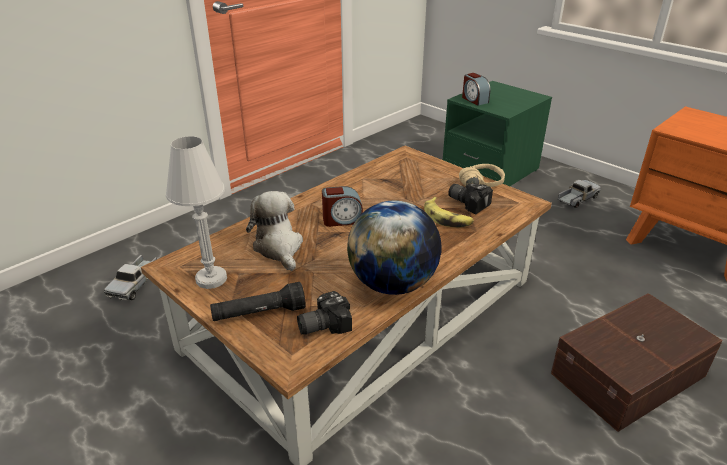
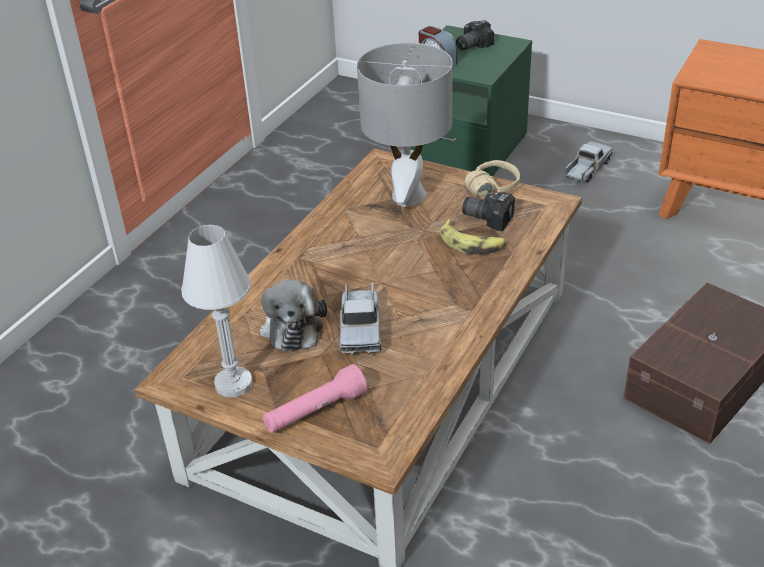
camera: 15 degrees left, 5 degrees up
(135, 284) = (69, 411): toy truck -> toy truck (360, 328)
(259, 314) = (315, 411): black flashlight -> pink flashlight
(279, 248) = (292, 326): plush toy -> plush toy turned 150 degrees counterclockwise
(322, 324) = (393, 406): camera -> camera (471, 45)
(342, 220) = (349, 272): alarm clock -> none
(393, 284) = (448, 341): globe -> none
(413, 178) = (408, 196): none -> grey table lamp

